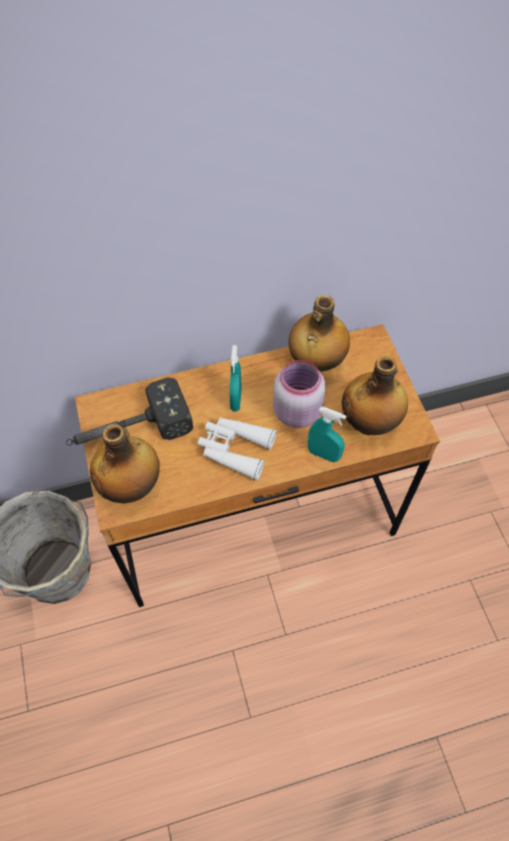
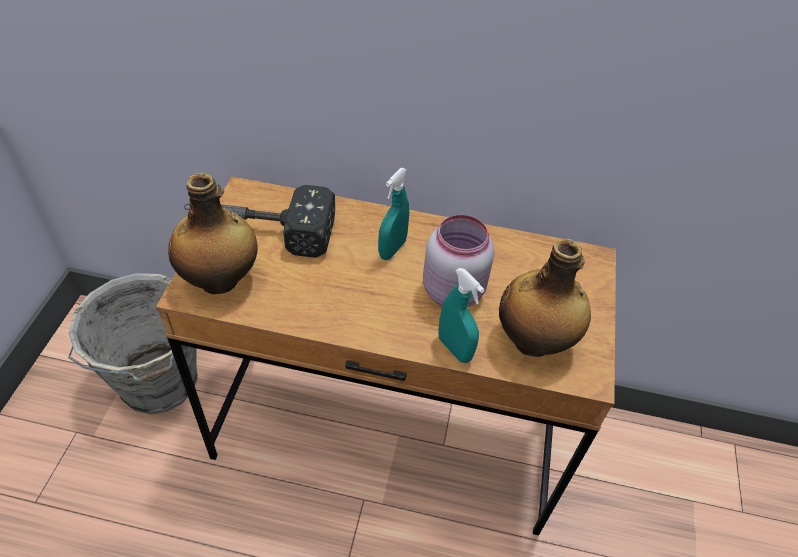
camera: 25 degrees right, 10 degrees down
(235, 449) = (356, 296): white binoculars -> none
(315, 362) = (508, 252): bottle -> none

